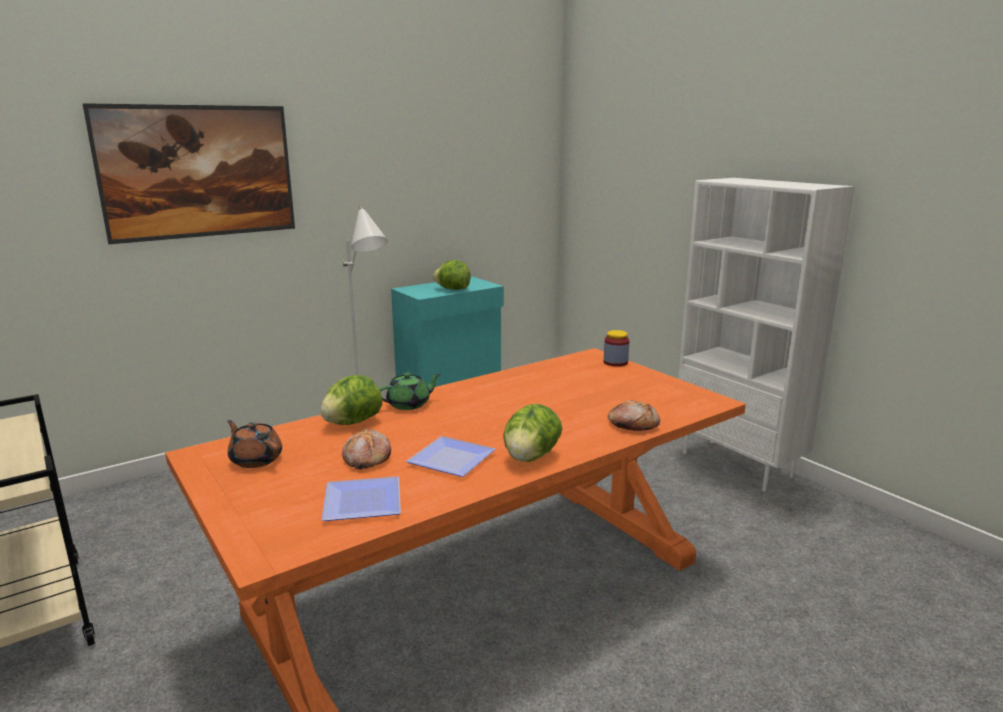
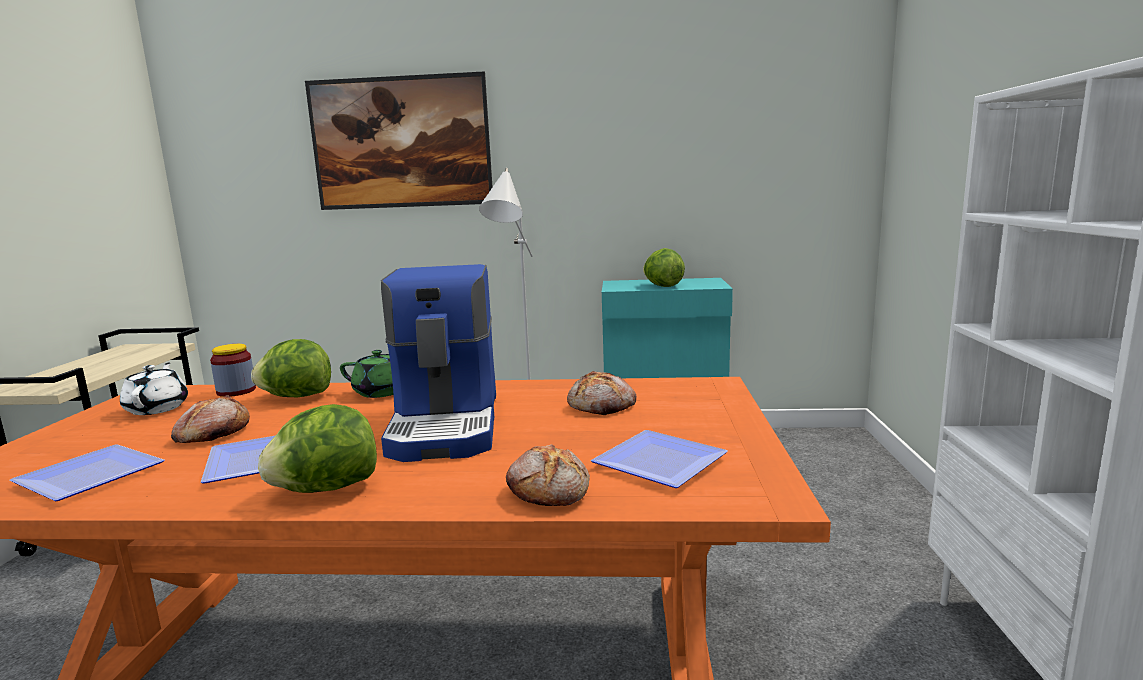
camera: 40 degrees right, 5 degrees down
(255, 459) = (158, 408): brown teapot -> white teapot
(507, 411) = (448, 424): none -> coffee machine
(564, 380) = (602, 406): none -> bread
(615, 362) = (727, 400): jar -> jar (236, 391)
(652, 400) = (660, 465): none -> plate

